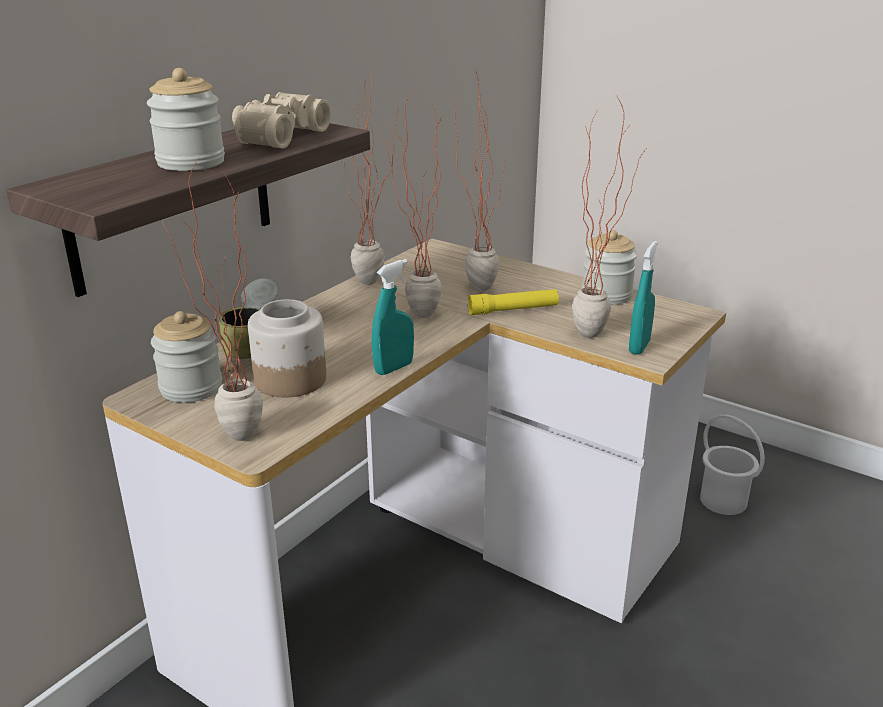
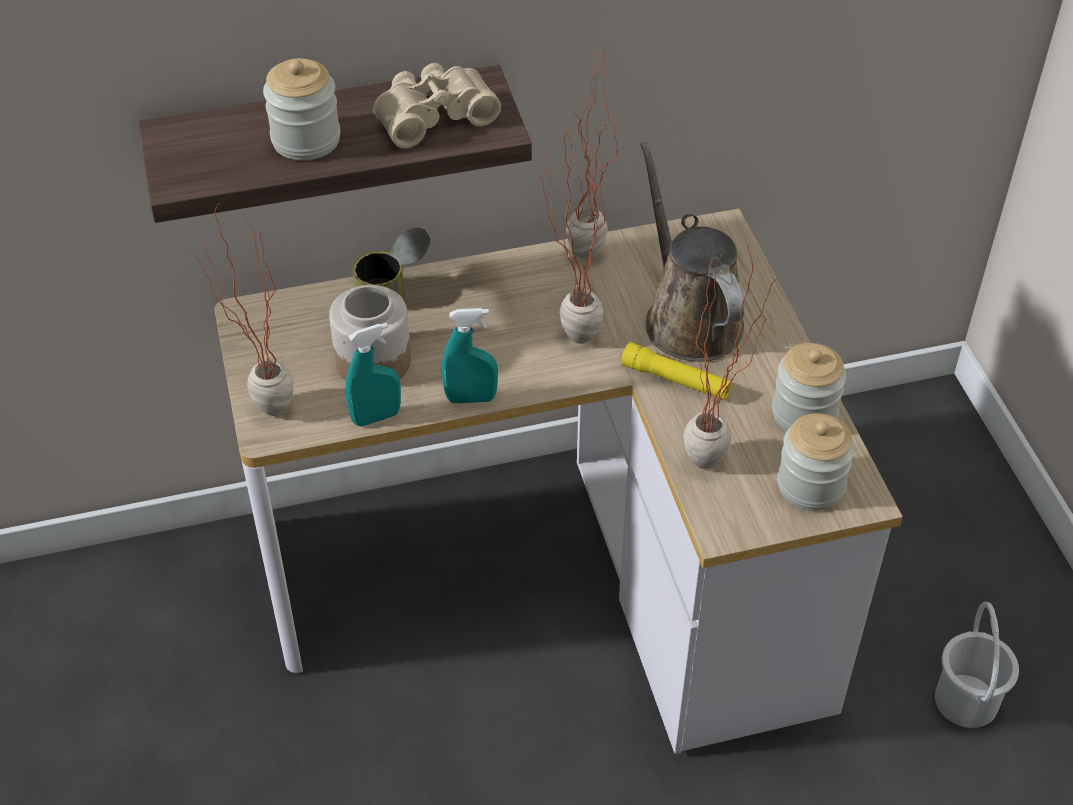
camera: 40 degrees right, 20 degrees up
(191, 388) = (291, 325): jar -> jar (810, 485)
(476, 284) = (688, 318): potted plant -> brown watering can
(639, 347) = (730, 509): turquoise spray bottle -> turquoise spray bottle (376, 417)

